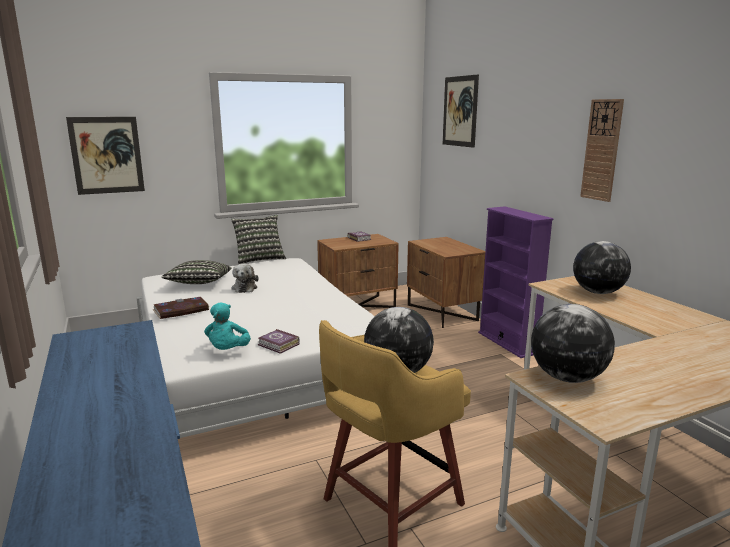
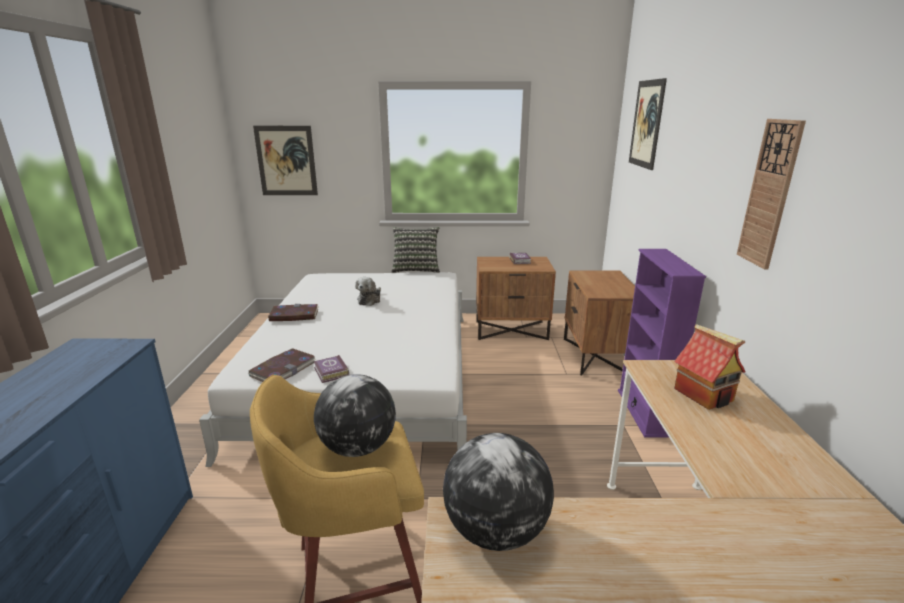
camera: 25 degrees right, 5 degrees up
(199, 284) = (339, 288): pillow -> none
(228, 351) = (283, 369): turquoise plush toy -> book
(597, 292) = (704, 395): globe -> toy house

